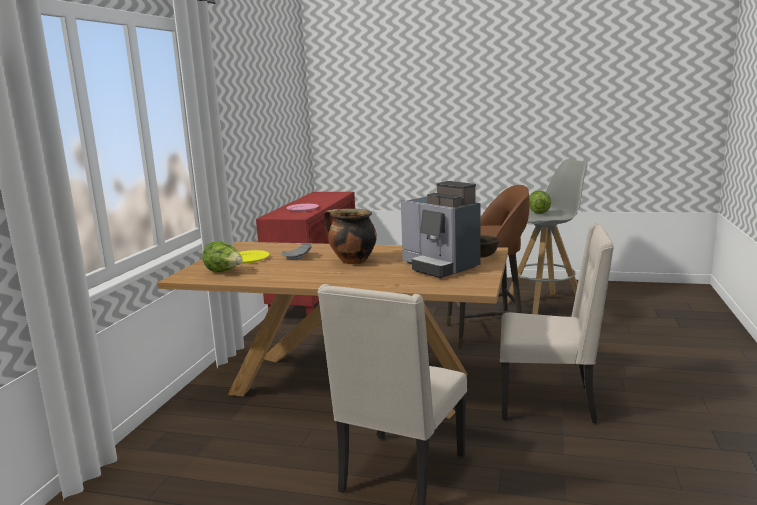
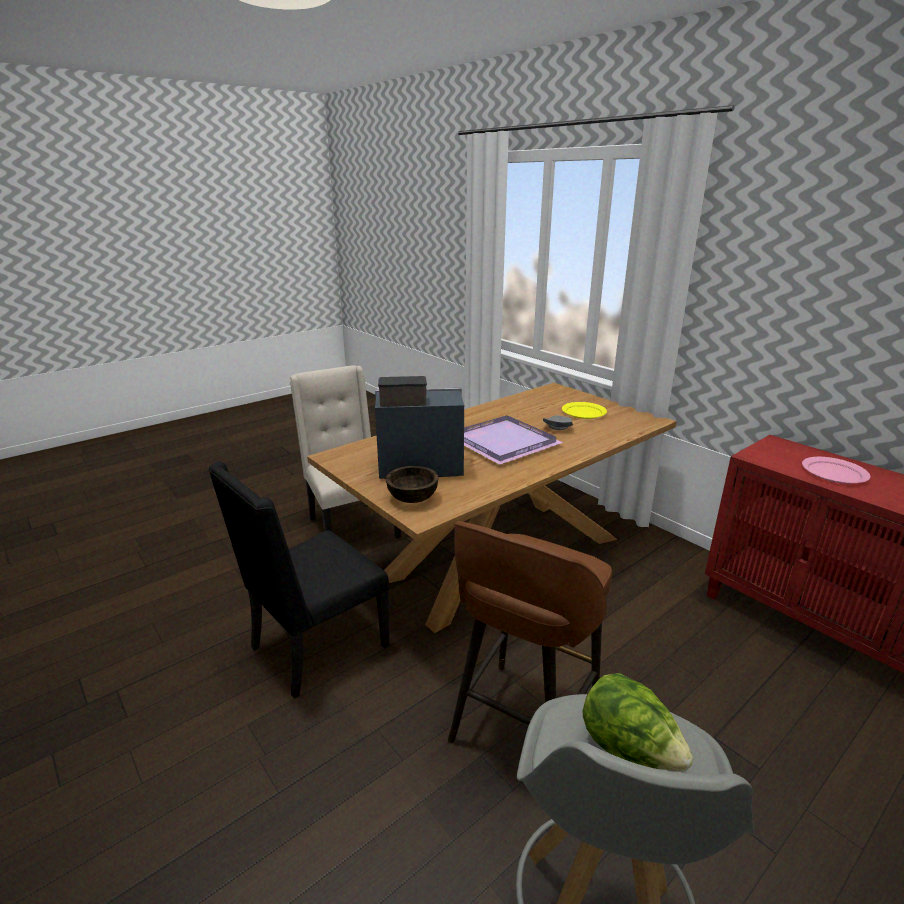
camera: 125 degrees right, 10 degrees up
(224, 272) = (548, 399): lettuce -> none
(352, 261) = (503, 441): cooking pot -> purple tray
(549, 402) = (316, 648): beige chair -> black chair

